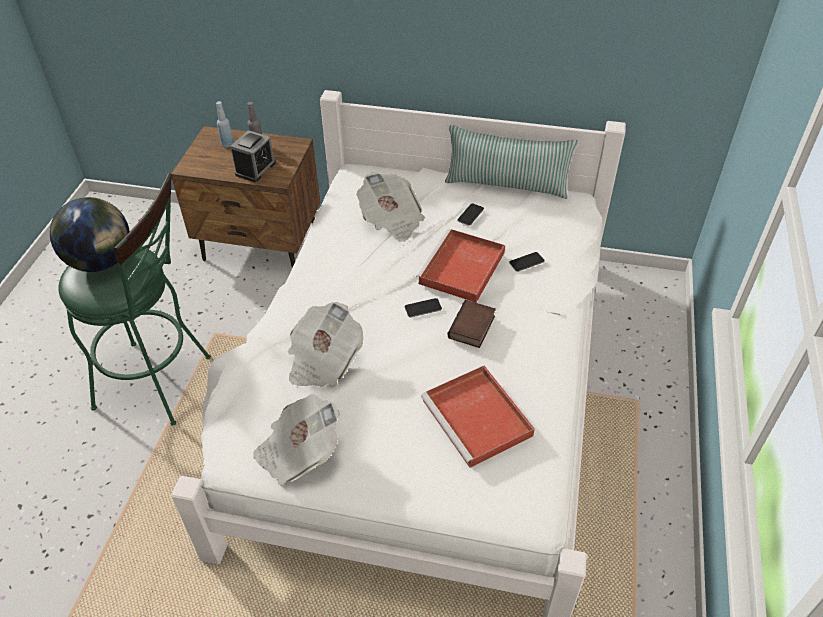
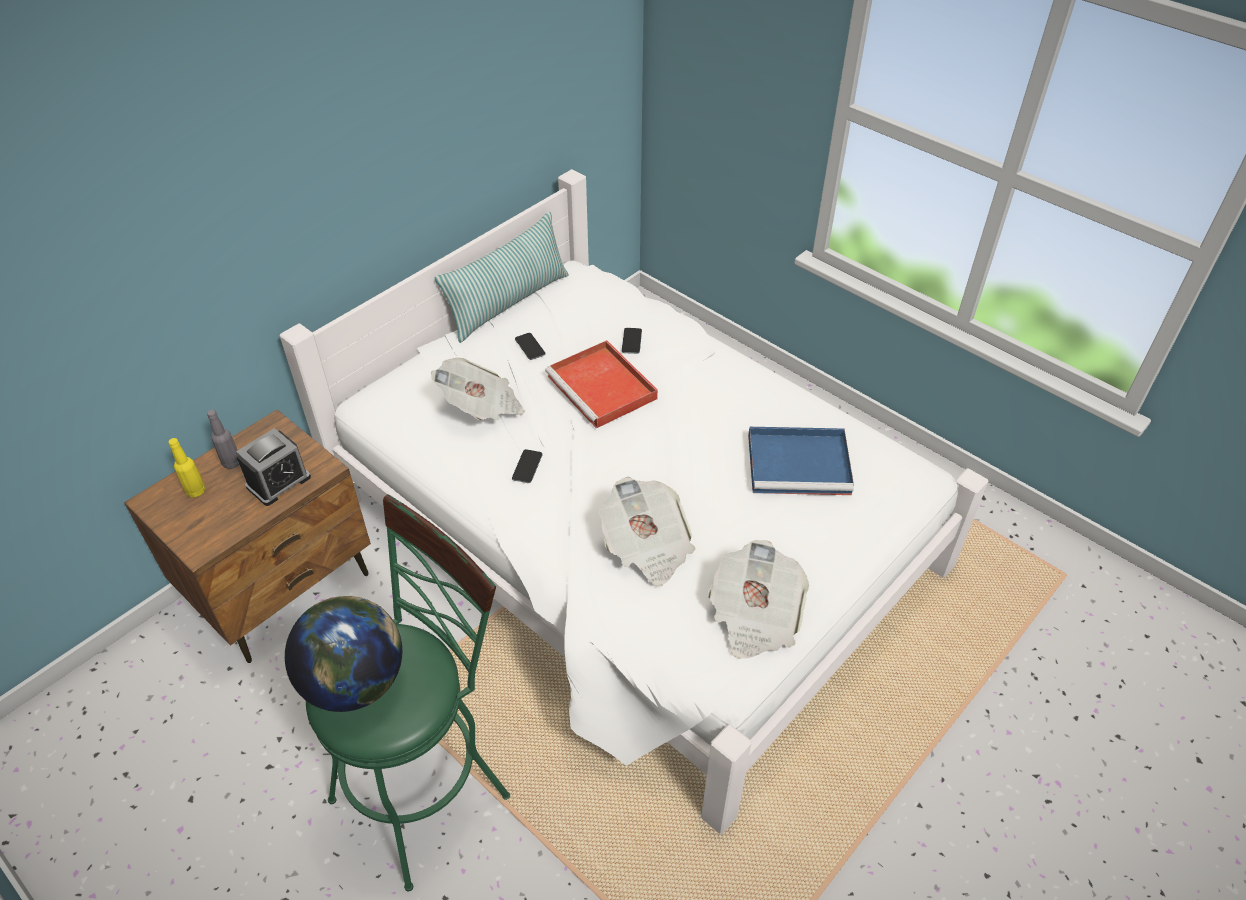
camera: 60 degrees left, 0 degrees up
(227, 144) = (196, 491): blue bottle -> yellow bottle
(255, 169) = (278, 482): alarm clock -> alarm clock turned 75 degrees clockwise
(423, 308) = (632, 440): phone -> phone (527, 466)
(473, 328) = (688, 416): book -> none
(478, 419) = (801, 464): red tray -> blue tray

